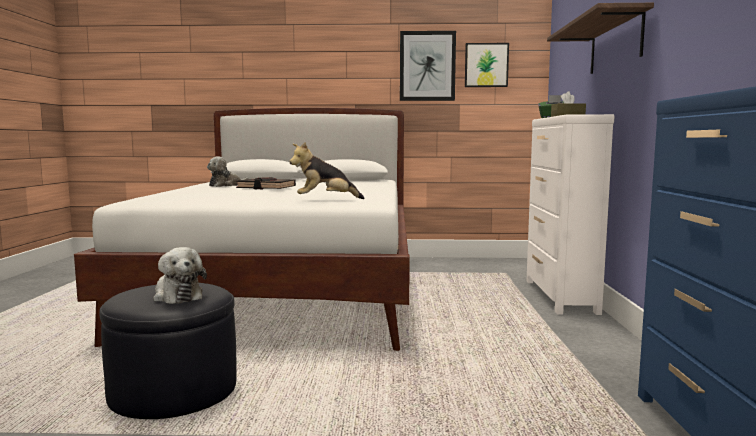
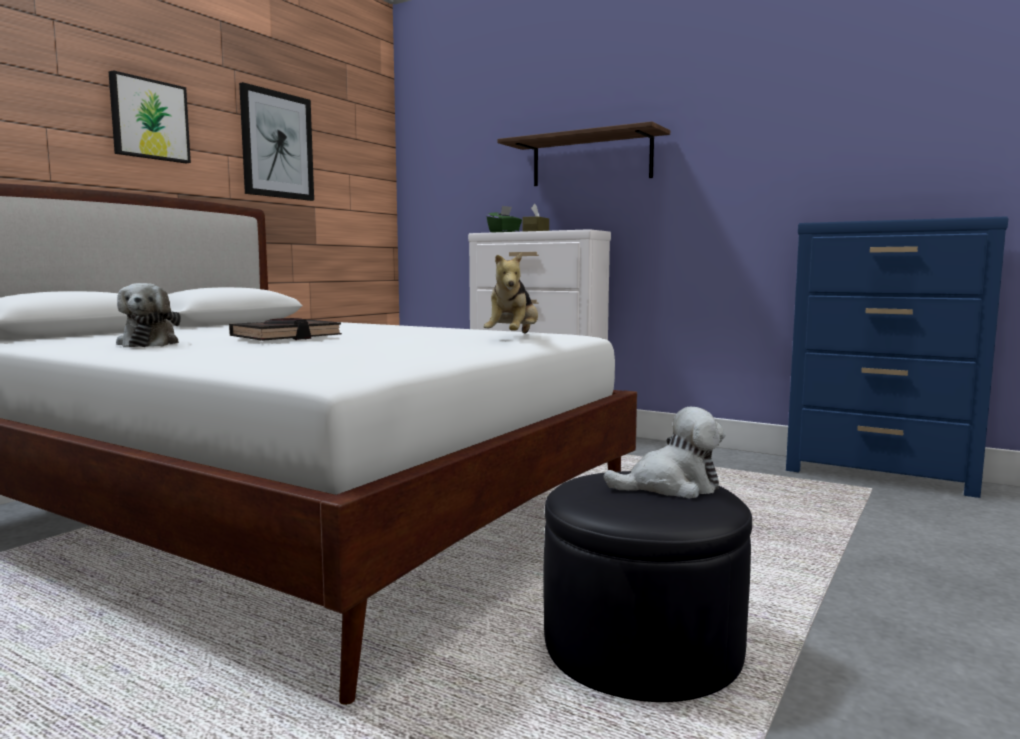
camera: 60 degrees left, 0 degrees up
(486, 65) = (341, 156): picture -> picture (149, 119)

